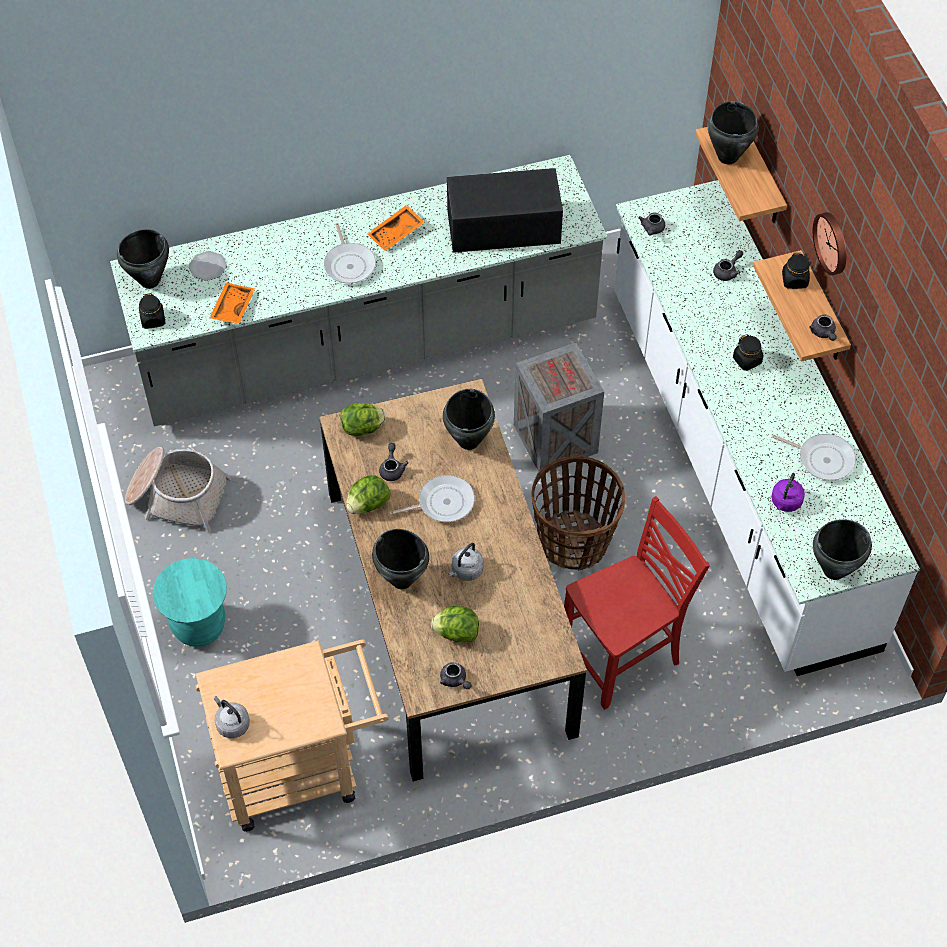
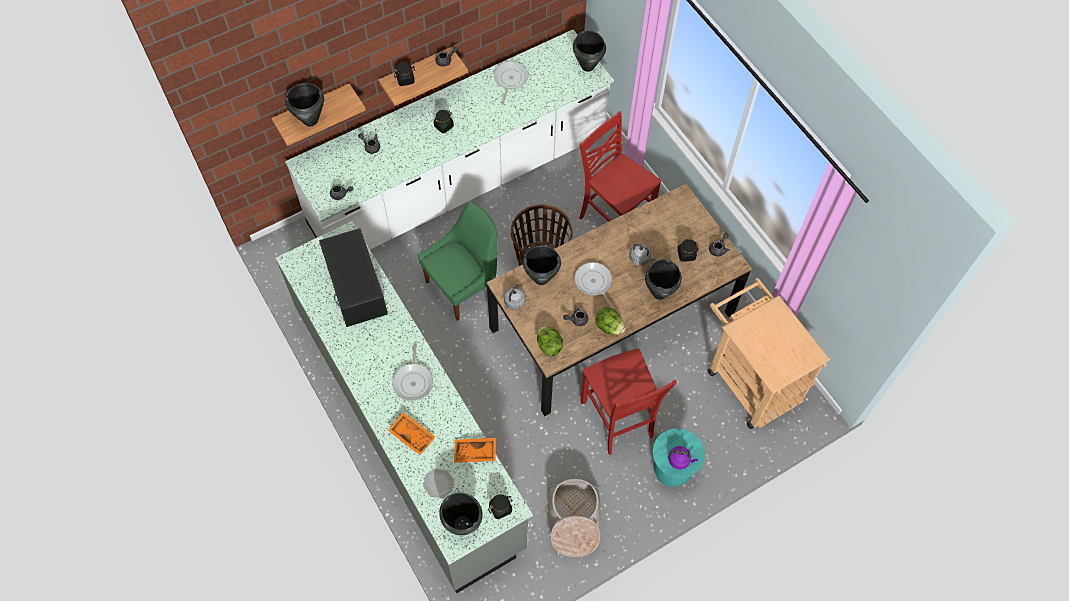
camera: 105 degrees left, 5 degrees up
(231, 723) = (799, 360): grey kettle -> grey kettle (513, 303)
(294, 580) = (618, 420): none -> red chair
(349, 264) = (413, 381): frying pan -> frying pan turned 120 degrees clockwise
(396, 233) = (376, 356): orange tray -> orange tray (412, 435)
(456, 632) = (686, 255): lettuce -> black jar
(554, 440) = (464, 287): crate -> green chair
(785, 502) = (547, 94): purple kettle -> purple kettle (680, 460)
(833, 243) = (404, 34): wall clock -> none

